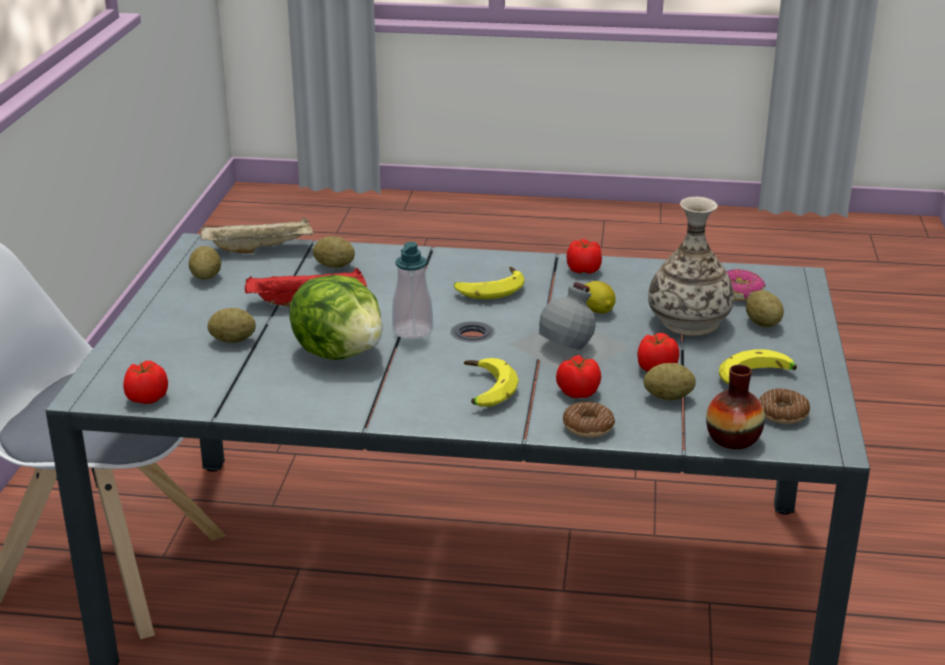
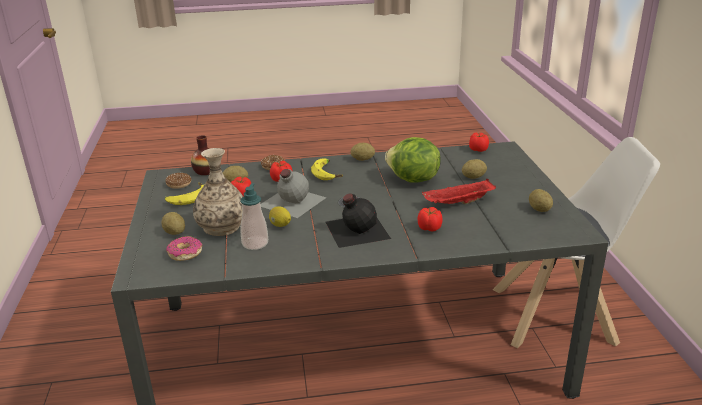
camera: 165 degrees right, 0 degrees up
(260, 249) = (535, 235): beige tray -> none
(334, 266) = (470, 230): potato -> potato (362, 159)
(412, 331) = (384, 196): soap dispenser -> soap dispenser (255, 243)
(489, 289) = (356, 229): banana -> black bottle
(583, 269) = (297, 256): tomato -> tomato (430, 228)

